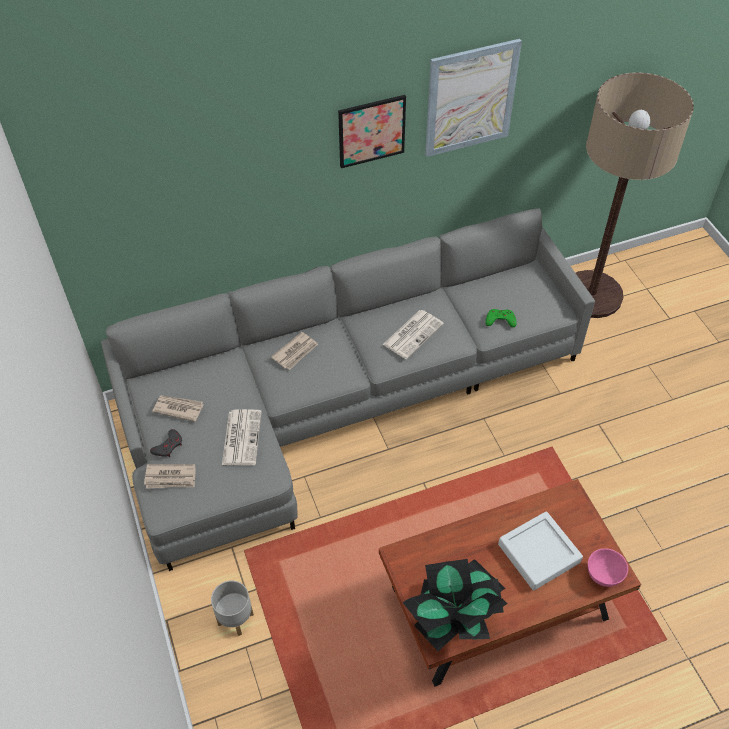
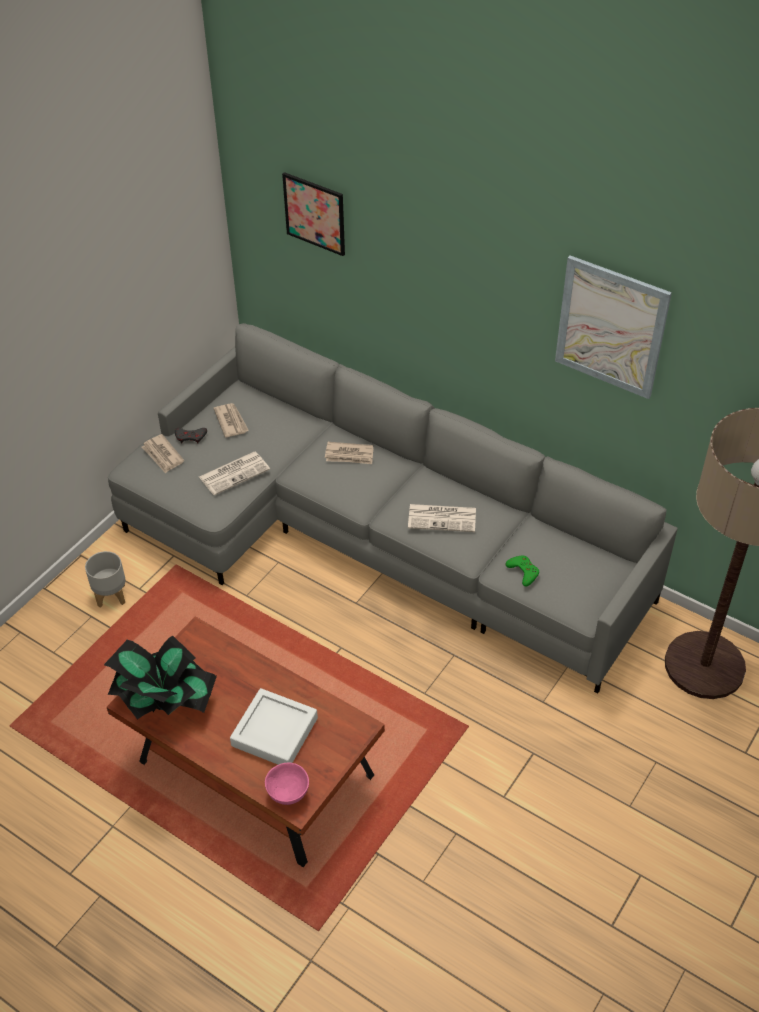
camera: 55 degrees right, 5 degrees down
(371, 131) = (503, 295): picture -> picture (314, 213)

